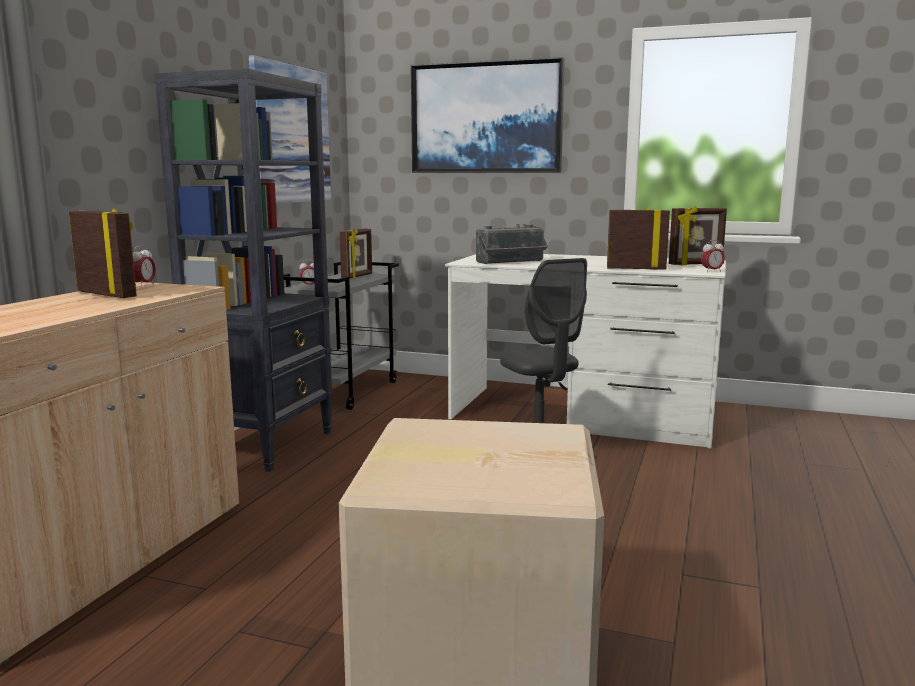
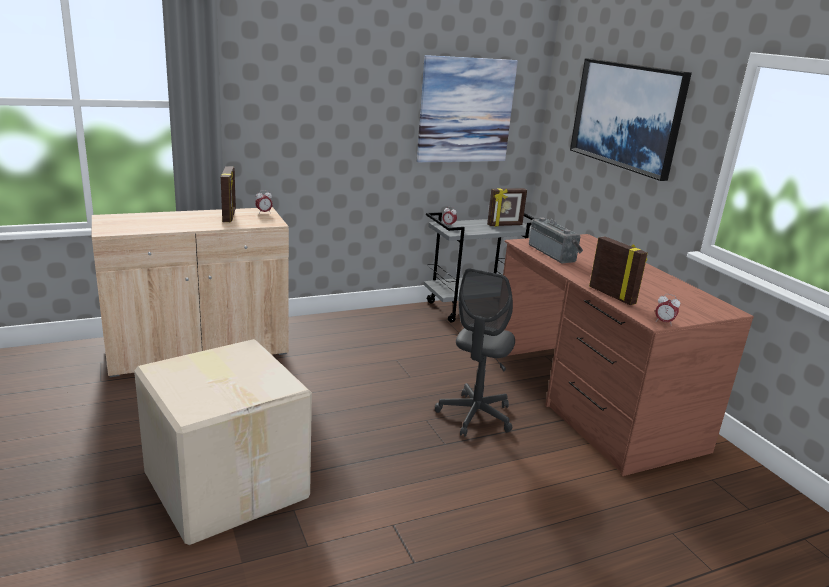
camera: 45 degrees right, 10 degrees up
(265, 445) = (364, 324): black bookcase -> none
(511, 262) = (554, 253): radio -> radio turned 135 degrees counterclockwise
(583, 415) = (590, 400): white desk -> brown desk
(696, 264) = (692, 310): picture frame -> none

